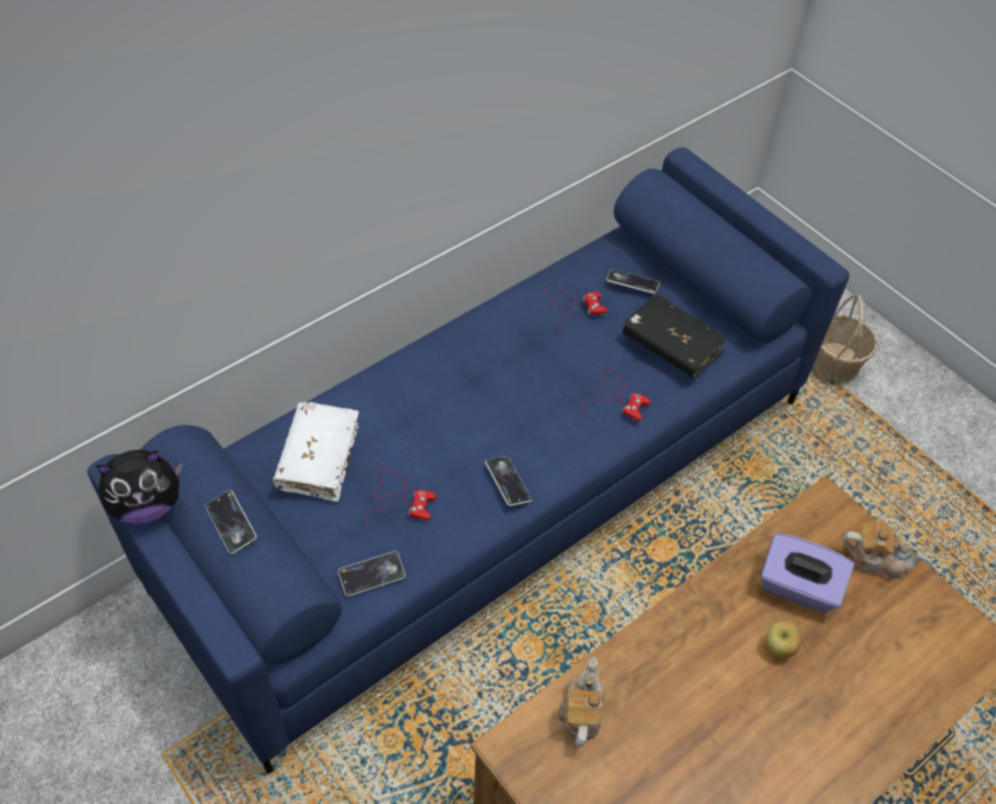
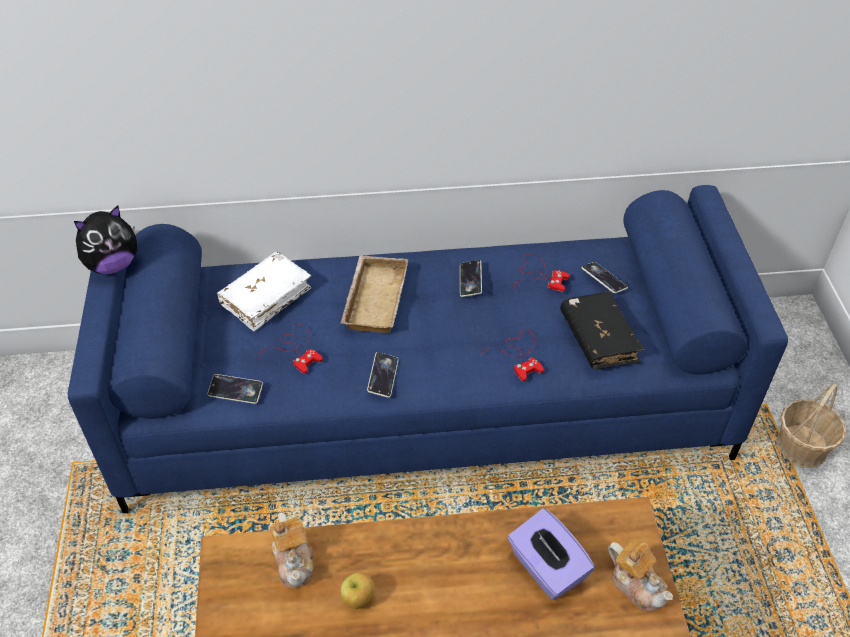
camera: 35 degrees right, 5 degrees down
(148, 505) = (113, 265): plush toy -> plush toy turned 45 degrees counterclockwise
(231, 524) = (149, 299): phone -> phone (470, 280)
(431, 405) = (373, 298): none -> beige tray
(581, 713) = (294, 561): teapot -> teapot turned 120 degrees clockwise
(779, 648) = (490, 605): apple -> apple (358, 599)

